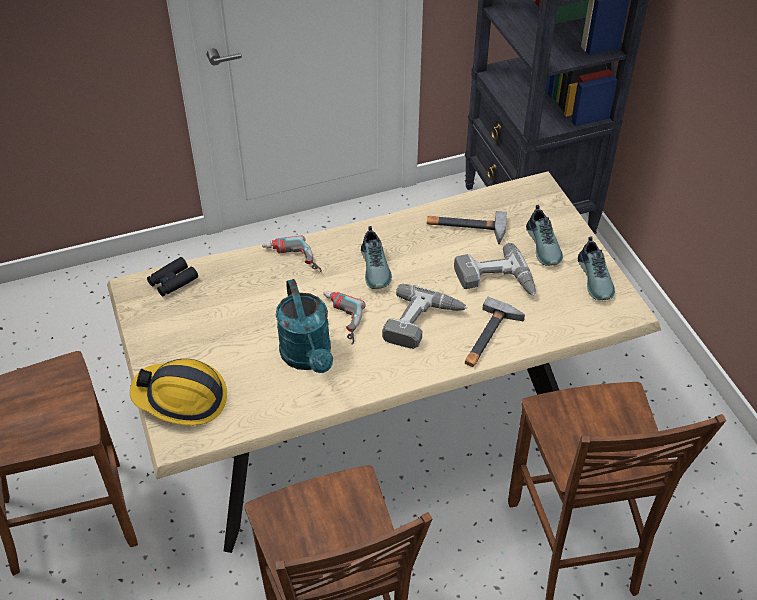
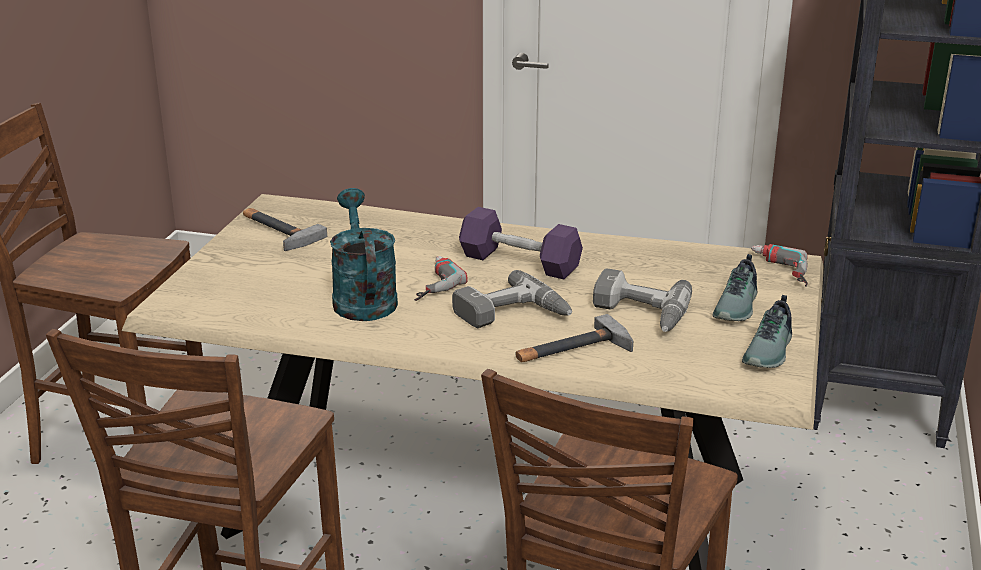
camera: 35 degrees right, 20 degrees down
(173, 281) = (312, 211): black binoculars -> none
(181, 398) = (210, 282): hard hat -> none
(291, 260) = (440, 232): power drill -> power drill (778, 271)
(308, 357) = (362, 298): turquoise watering can -> turquoise watering can turned 150 degrees clockwise
(376, 267) = (520, 262): shoe -> purple dumbbell
(465, 228) = (659, 266): hammer -> hammer (276, 231)

